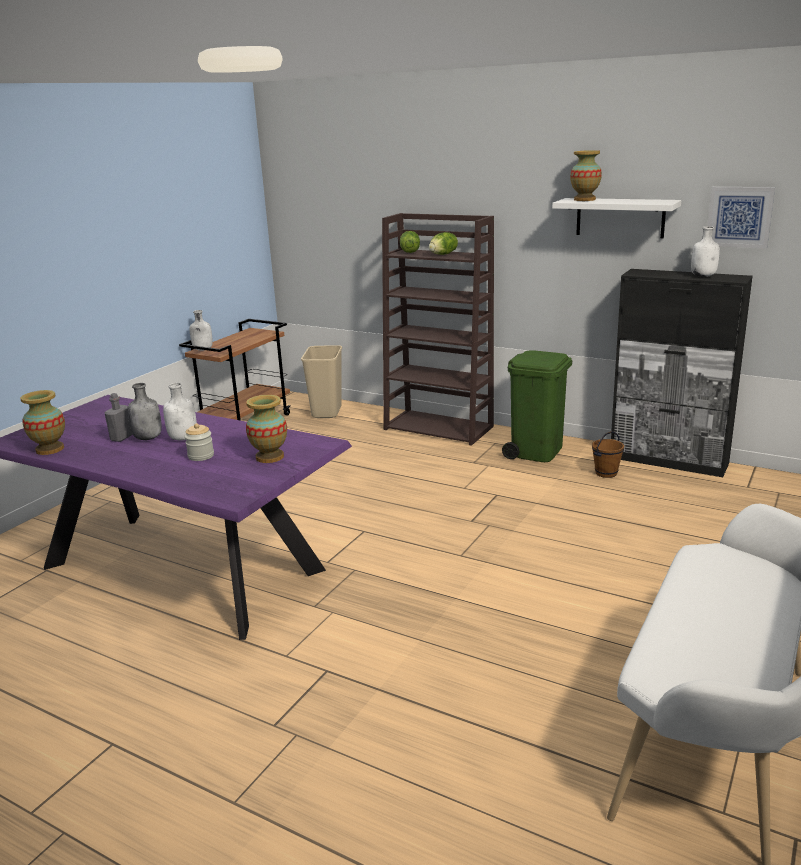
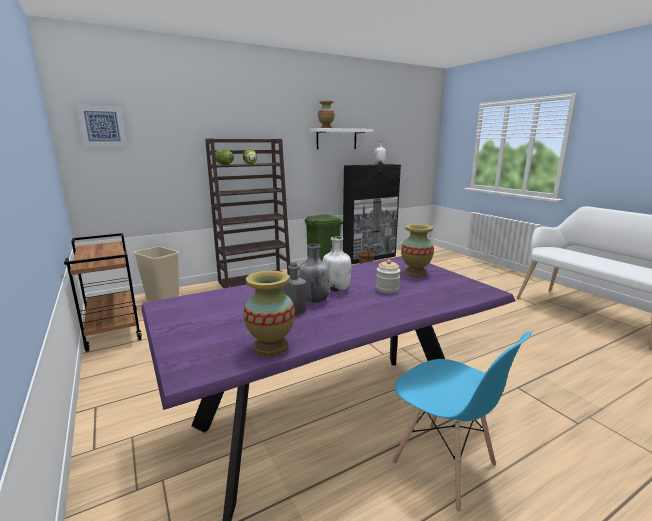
camera: 60 degrees left, 5 degrees down
(147, 642) = (444, 465): none -> blue chair
(203, 350) = (85, 264): white bottle -> none
(739, 217) = (383, 137): picture -> picture (102, 126)

